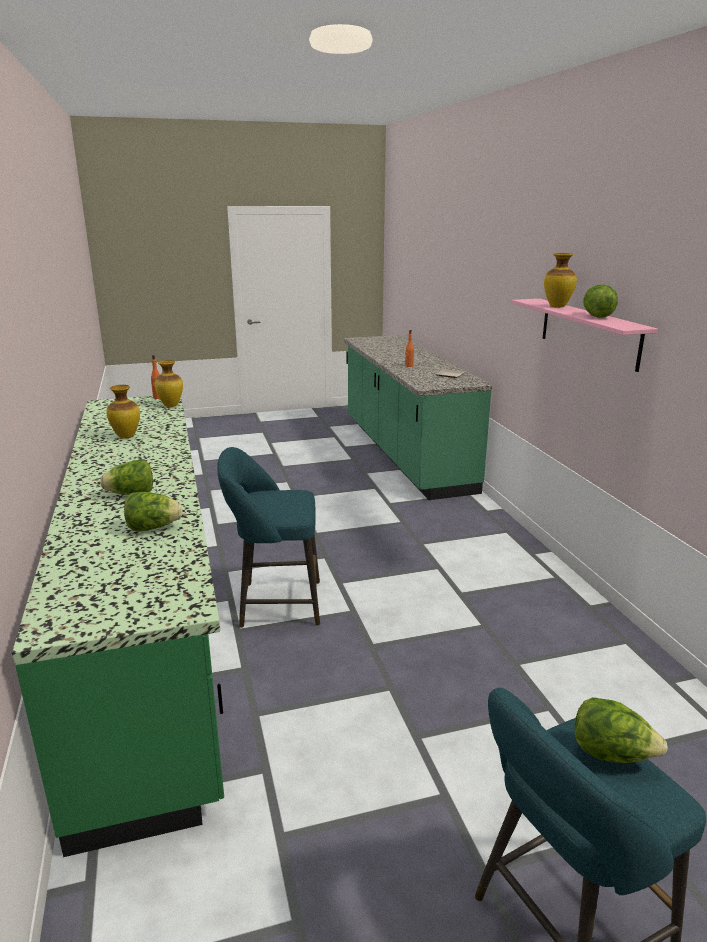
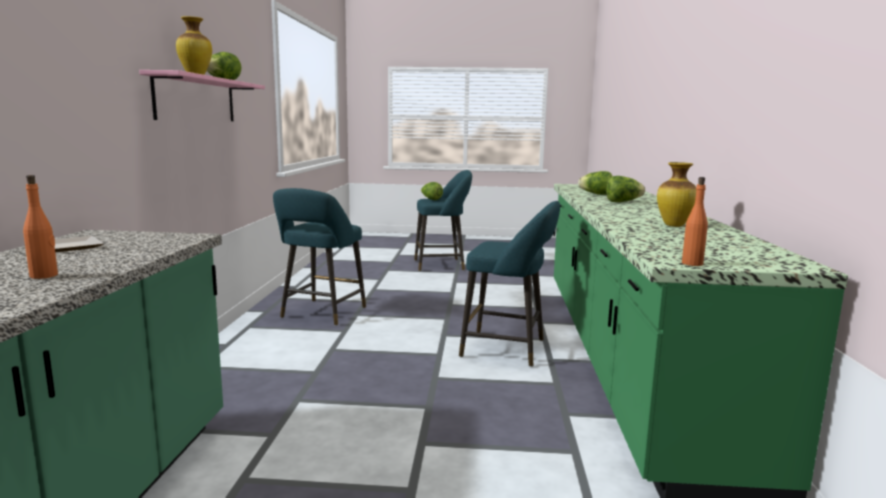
camera: 160 degrees left, 10 degrees down
(170, 406) = (650, 249): vase -> none
(524, 617) = (321, 314): none -> turquoise stool

